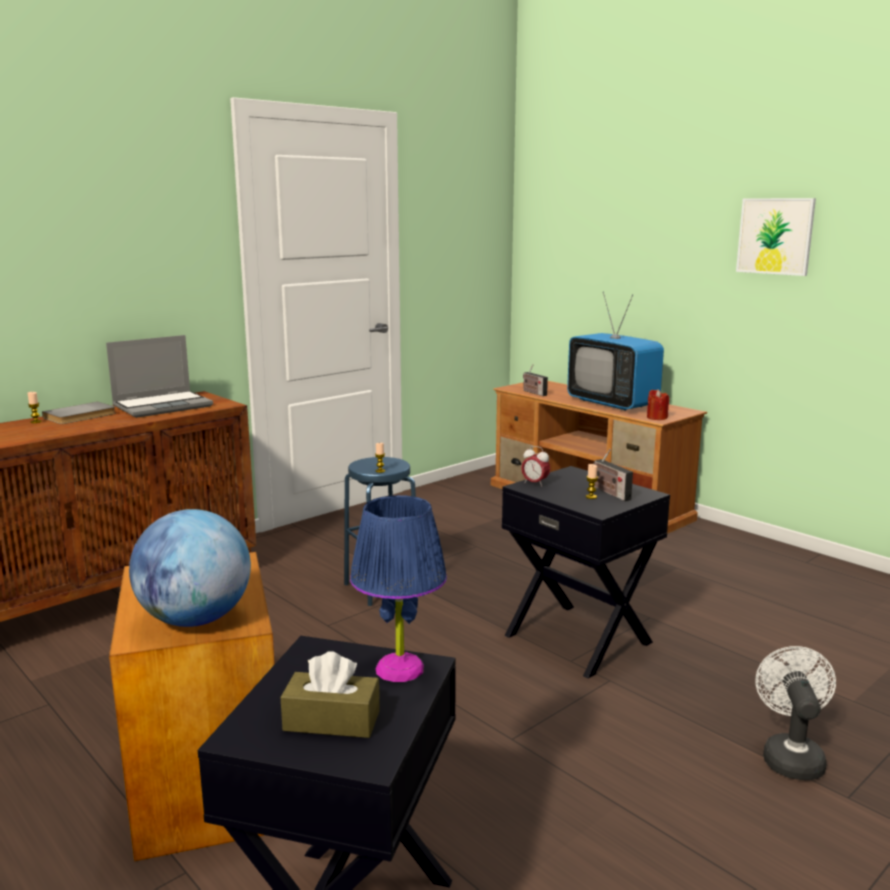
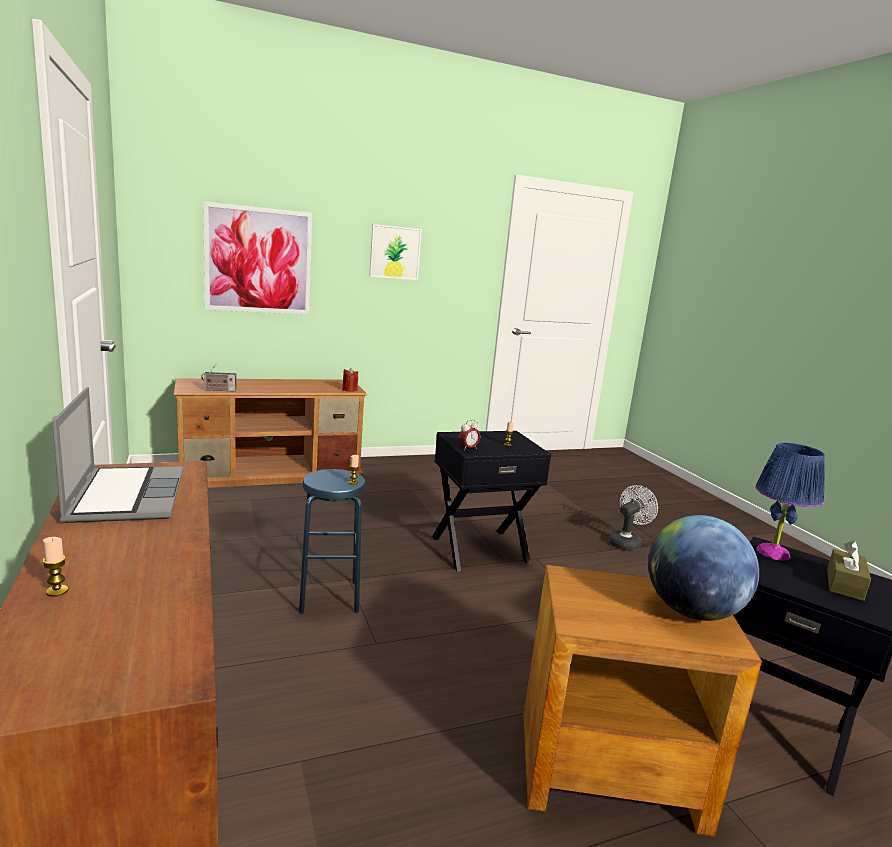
camera: 70 degrees left, 0 degrees up
(81, 416) = (84, 552): grey book -> none
(609, 493) = (503, 439): radio -> none
(612, 403) = (295, 386): television -> none
(617, 255) = (258, 260): none -> picture
(790, 756) = (627, 542): white fan -> white fan turned 105 degrees clockwise

